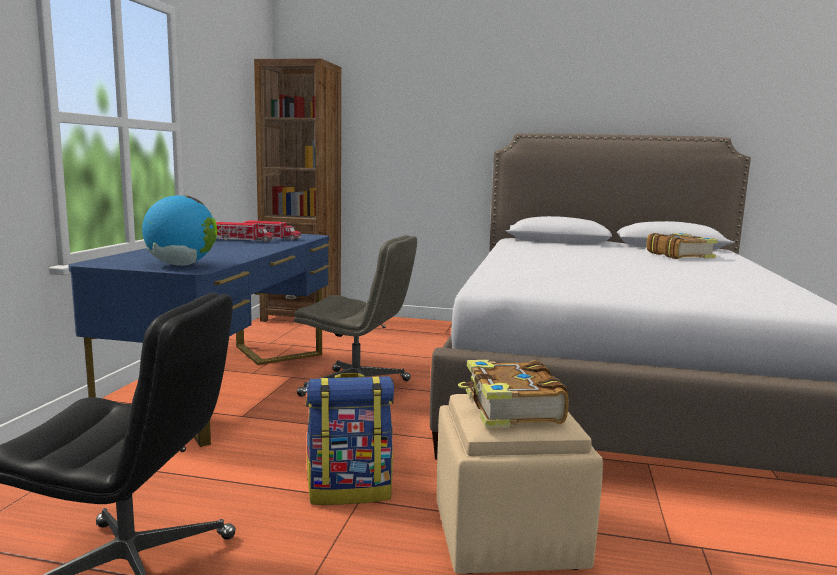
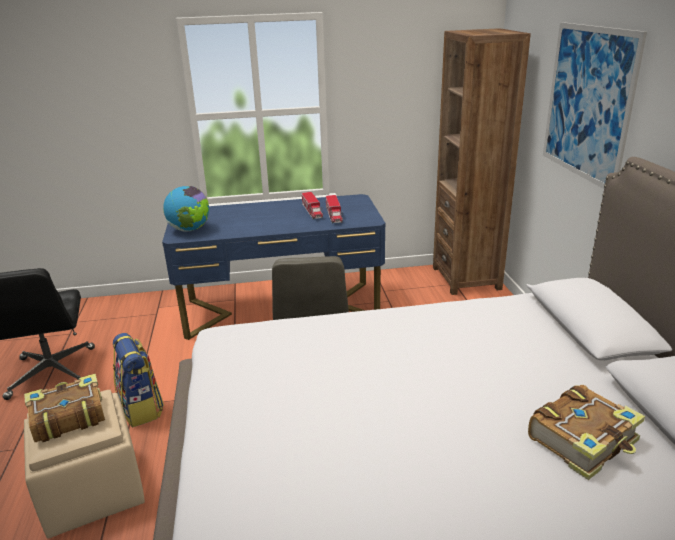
camera: 70 degrees right, 15 degrees up
(434, 113) = (587, 103): none -> picture

